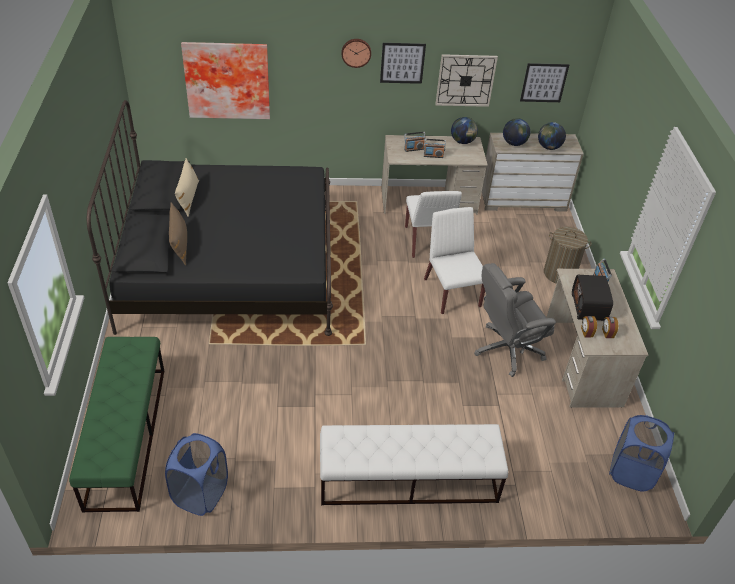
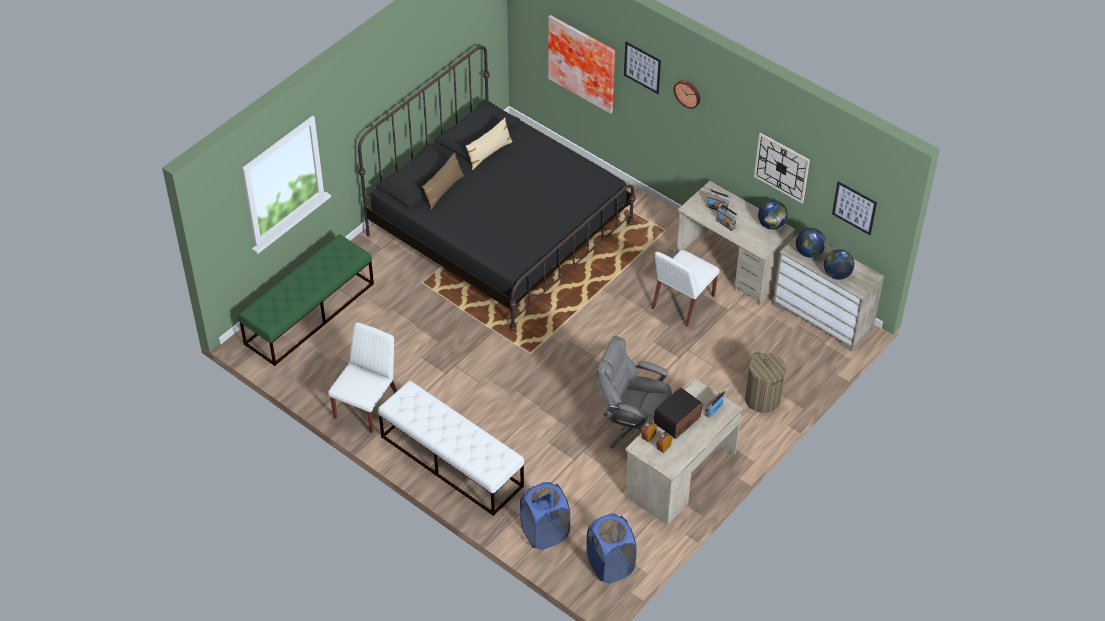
camera: 45 degrees right, 5 degrees up
(200, 494) = (318, 380): blue laundry basket -> blue laundry basket (545, 533)
(402, 63) = (726, 123): picture -> picture (642, 67)
(451, 292) = (647, 356): white chair -> white chair (367, 406)

